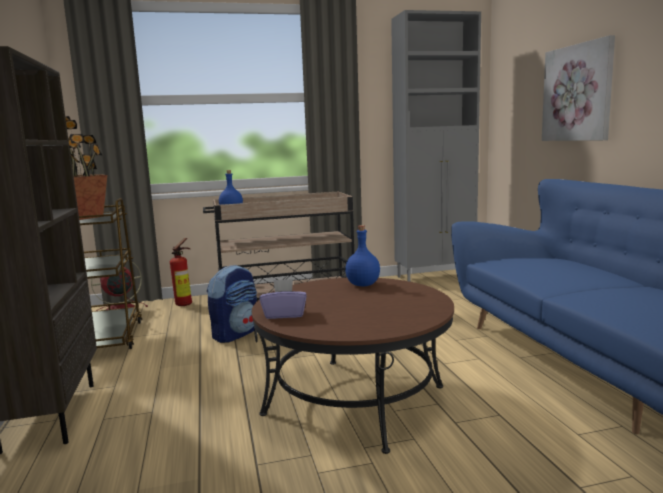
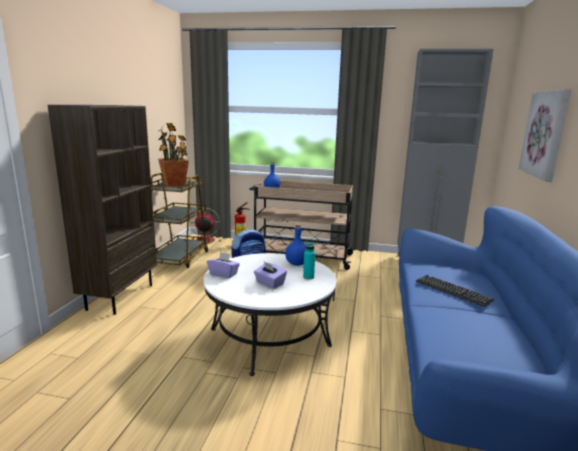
camera: 25 degrees right, 5 degrees up
(355, 400) = (269, 337): brown coffee table -> white coffee table
(365, 310) = (269, 283): none -> purple tissue box
(401, 294) = (308, 277): none -> turquoise bottle
(565, 275) = (452, 291): none -> keyboard

